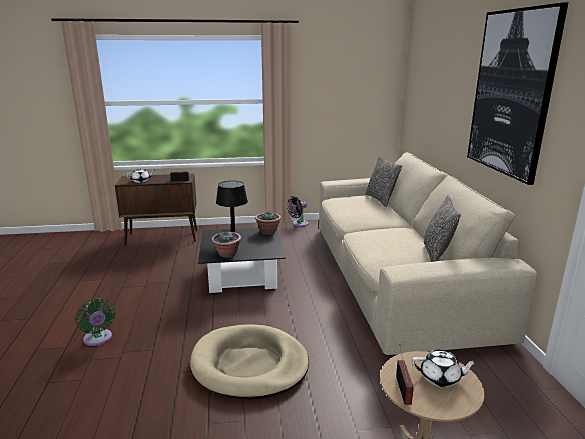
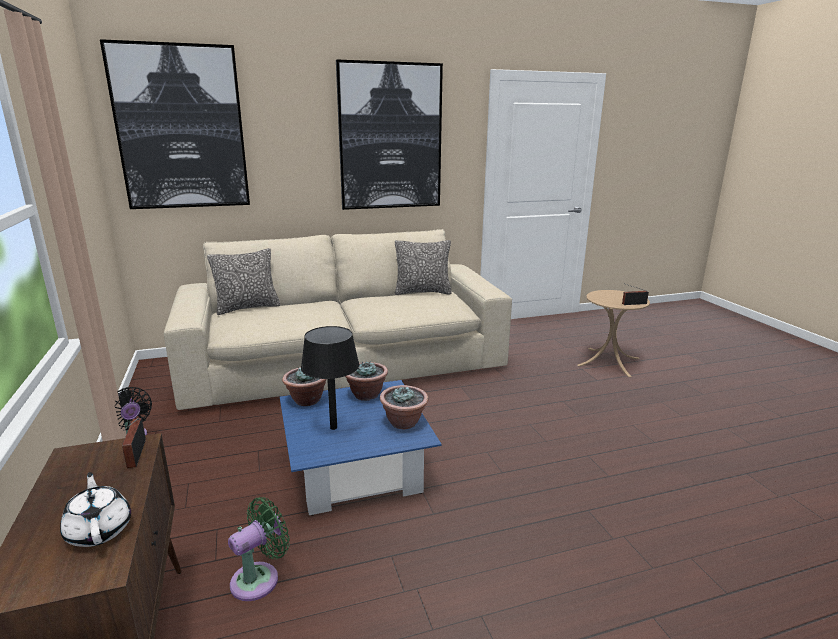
camera: 100 degrees left, 0 degrees up
(98, 339) = (608, 581): green fan -> green fan (259, 578)
(242, 275) = (356, 470): black coffee table -> blue coffee table
(249, 365) = (562, 432): beige dog bed -> none
(267, 246) = (366, 395): none -> potted plant
(424, 72) = (181, 128): none -> picture
(441, 378) = (611, 296): white teapot -> none

